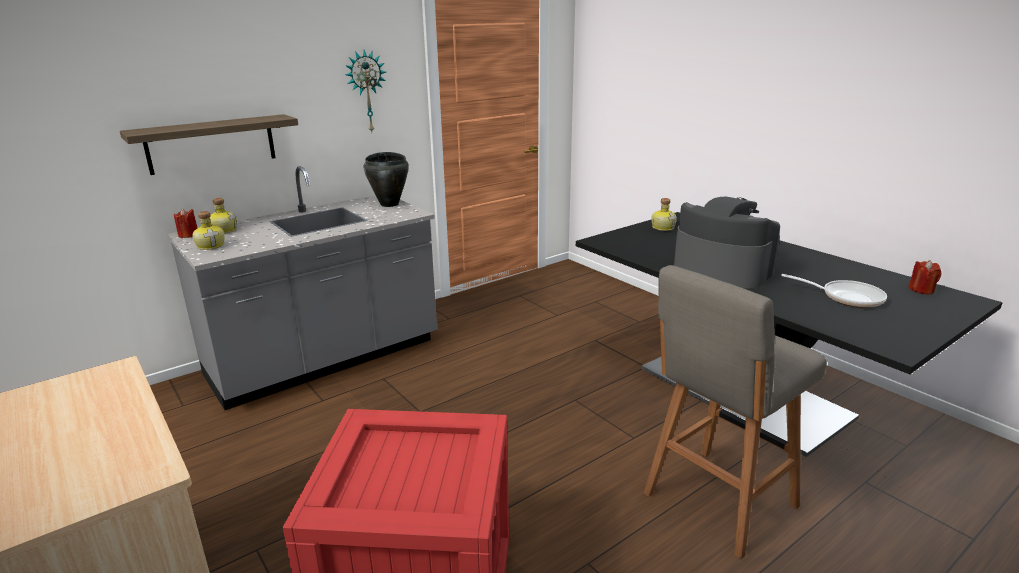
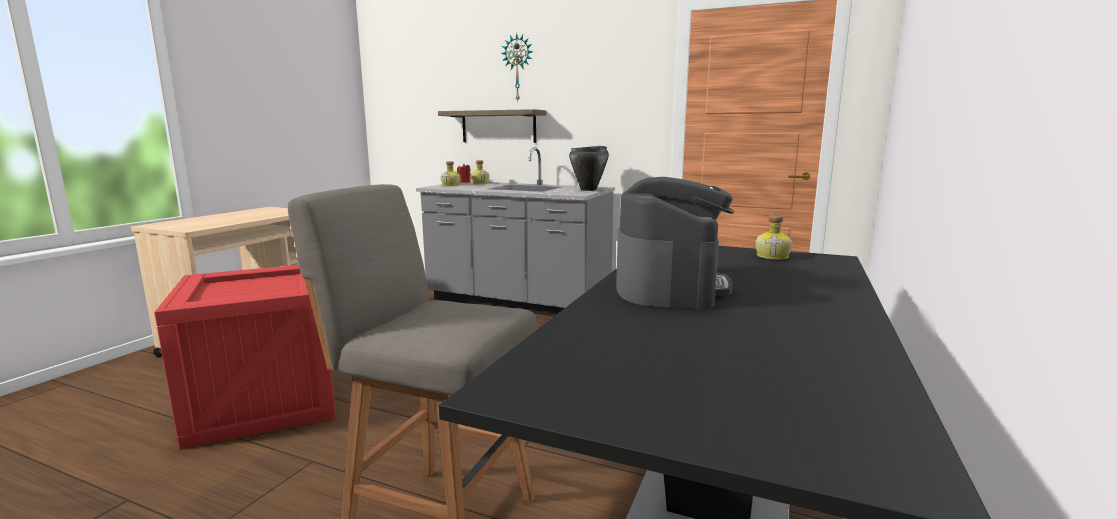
camera: 60 degrees right, 10 degrees down
(366, 91) = (613, 97): wall clock -> wall clock (518, 68)
(846, 297) = (690, 353): frying pan -> none
(921, 290) = (859, 415): red candle -> none

